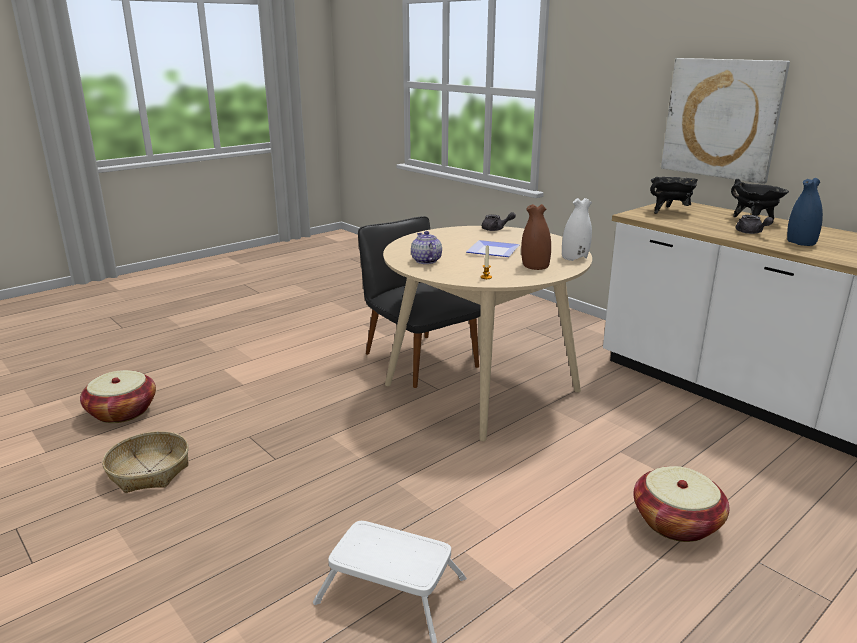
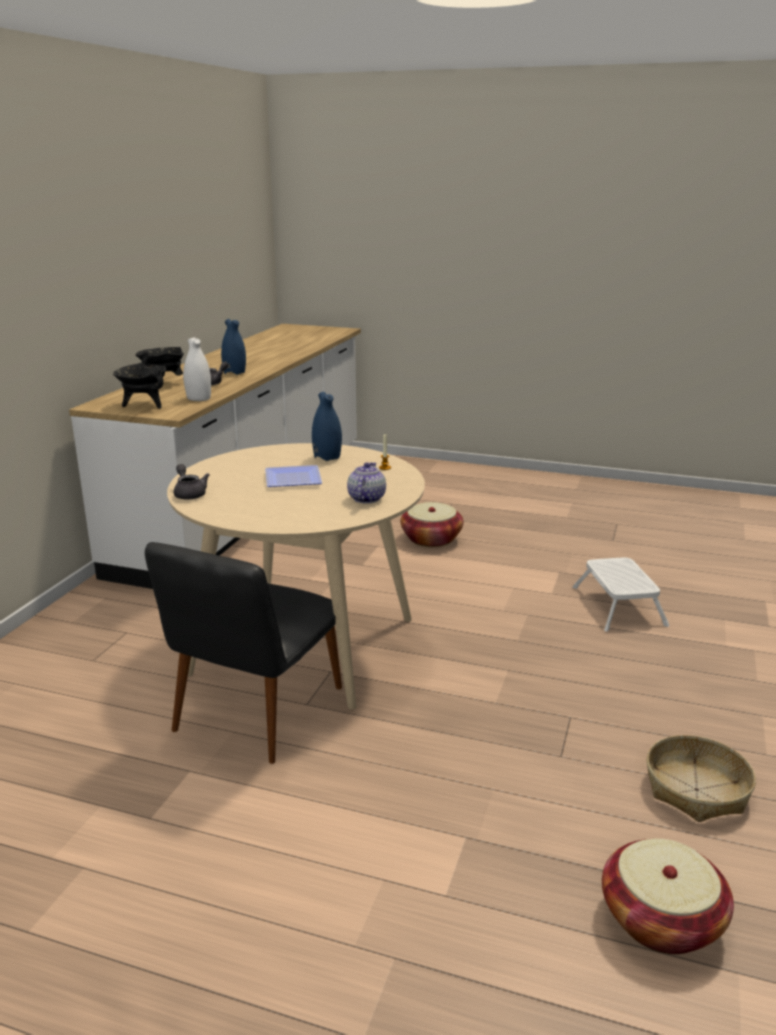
camera: 120 degrees left, 0 degrees up
(425, 261) = (366, 498): teapot -> teapot turned 150 degrees clockwise
(535, 266) = (327, 458): brown vase -> blue vase
(575, 257) = (278, 449): white vase -> white vase (199, 398)
(722, 119) = (77, 302): picture -> none

